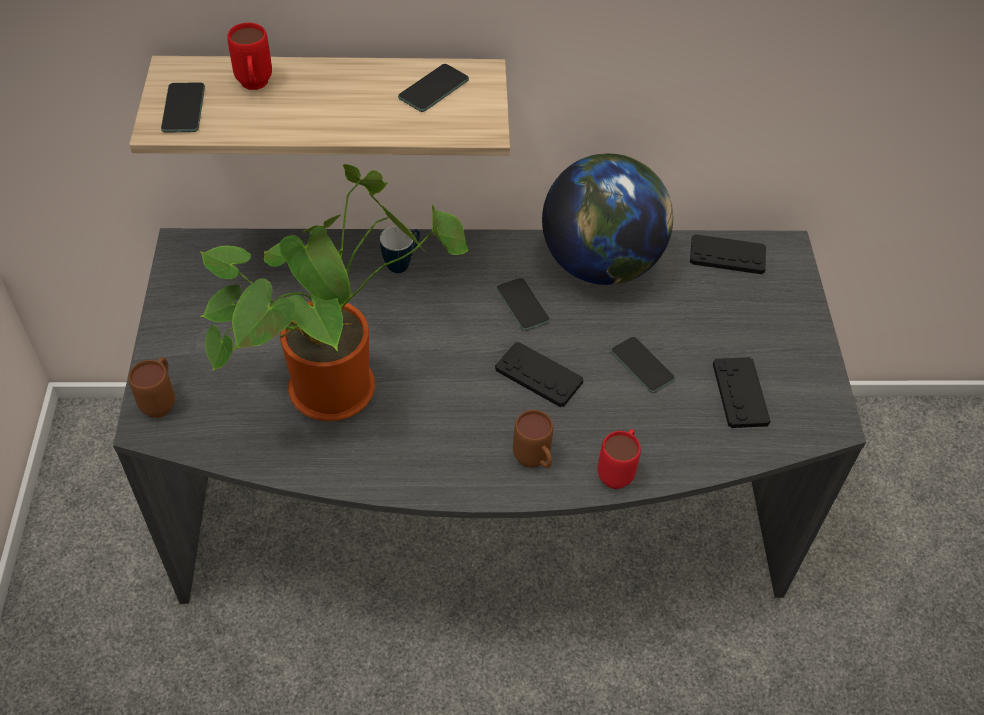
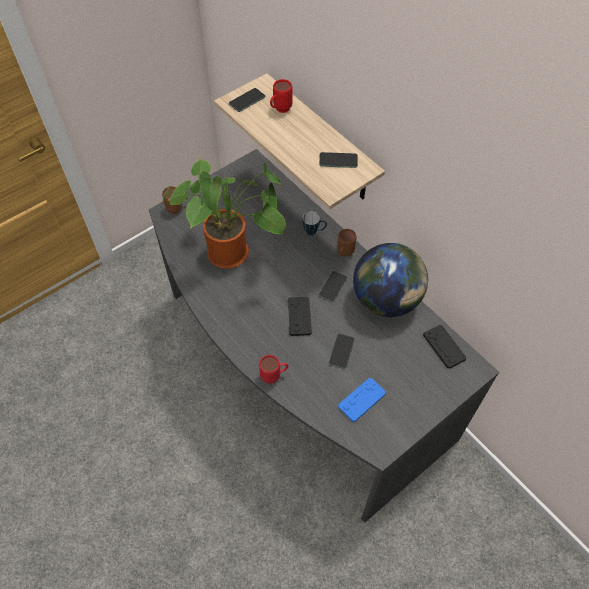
camera: 55 degrees right, 5 degrees up
(534, 463) = (252, 343): brown mug -> brown mug (344, 254)
(740, 393) = (362, 400): black game controller -> blue game controller

